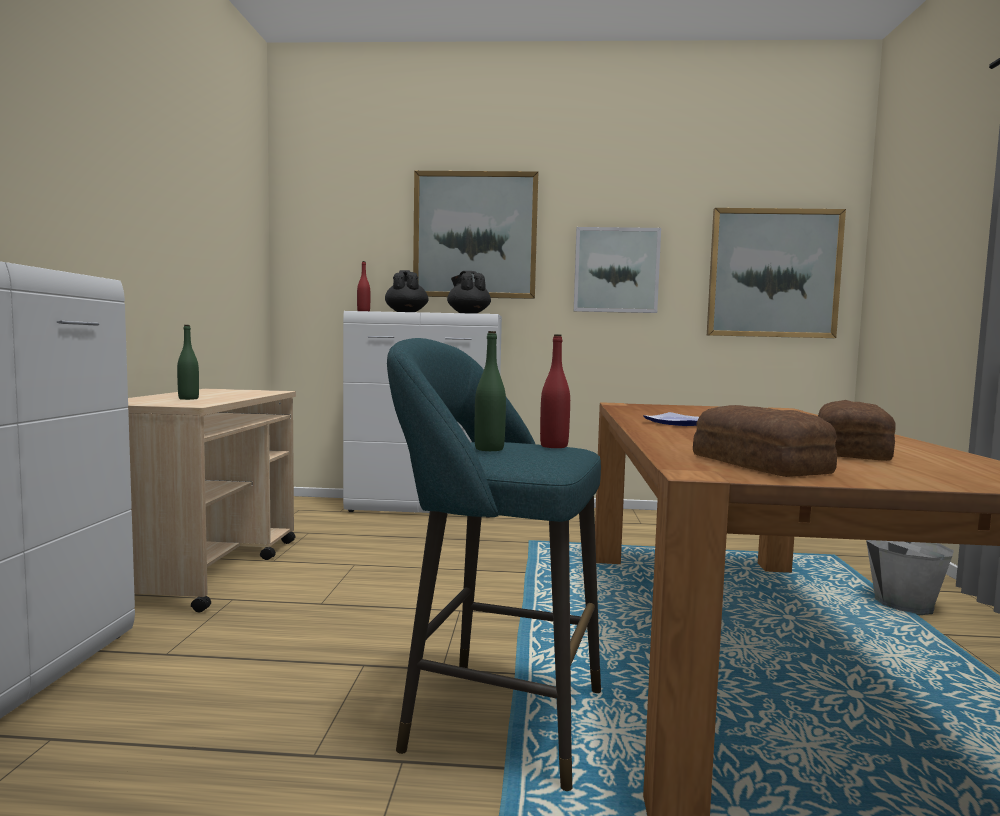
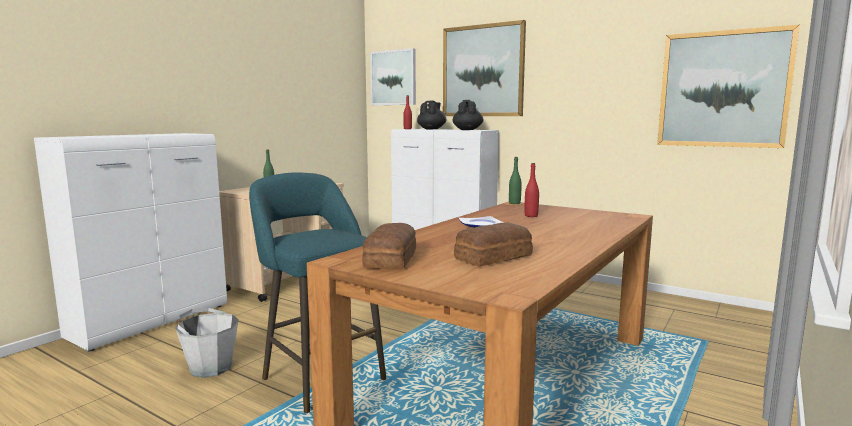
camera: 30 degrees right, 5 degrees up
(489, 449) = (302, 235): green bottle -> green bottle (514, 203)
(554, 446) = (343, 236): red bottle -> red bottle (531, 216)
(616, 270) = (583, 92): picture -> picture (393, 78)
(903, 604) = (694, 385): grey bucket -> grey bucket (210, 367)

